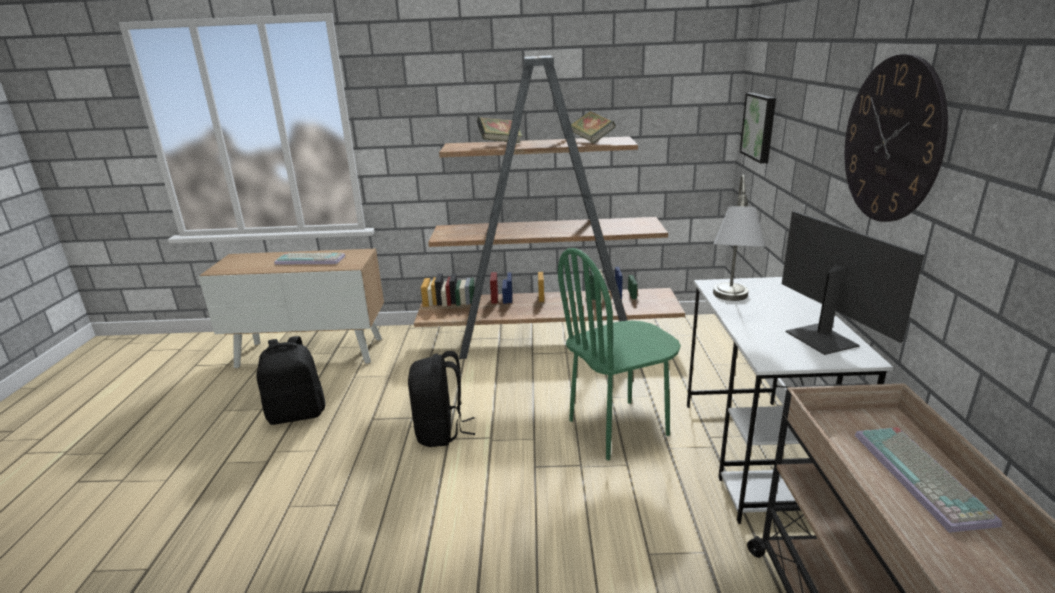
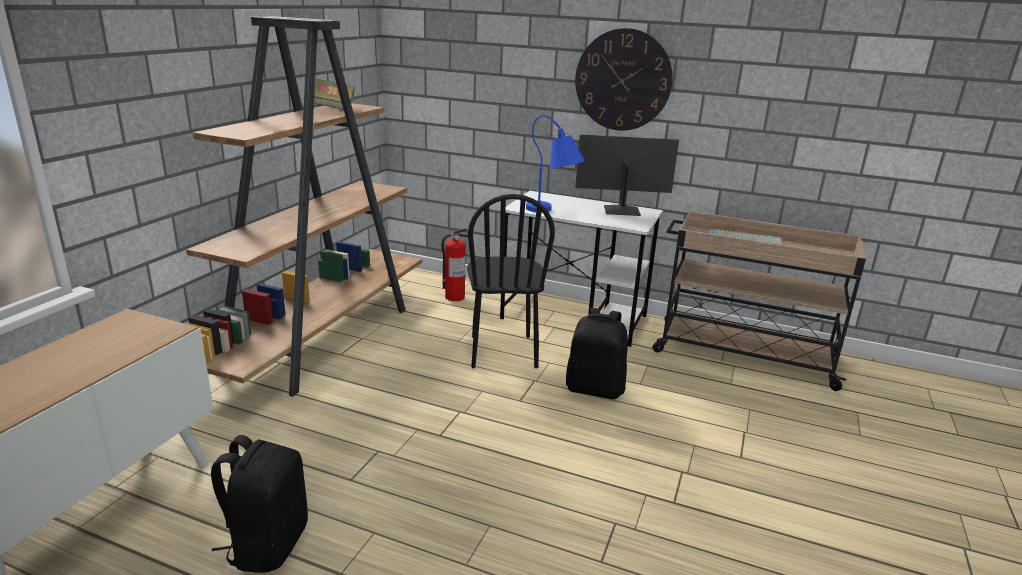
camera: 70 degrees left, 0 degrees up
(311, 259) = (79, 355): keyboard -> none
(441, 431) = (423, 437): black backpack -> black backpack (595, 389)
(500, 143) = (261, 123): book -> none
(618, 428) = (502, 351): green chair -> black chair
(696, 366) = (454, 297): none -> fire extinguisher
(730, 303) = (553, 212): grey table lamp -> blue table lamp
(760, 126) = (433, 83): picture -> none

